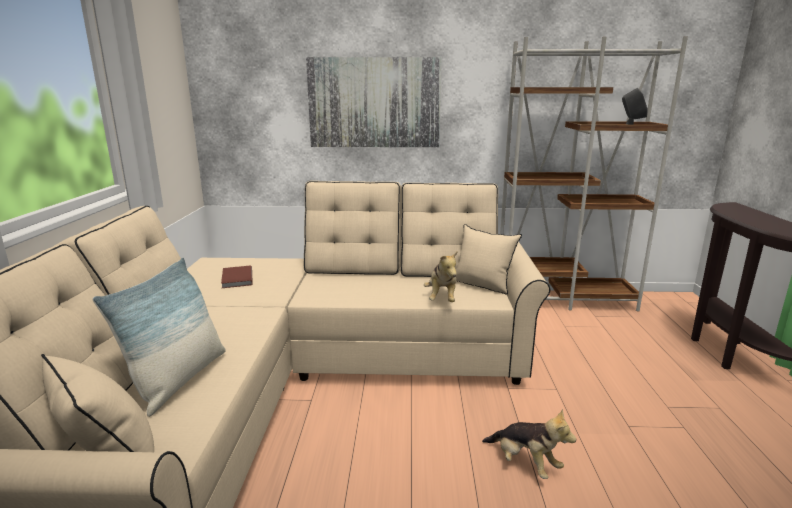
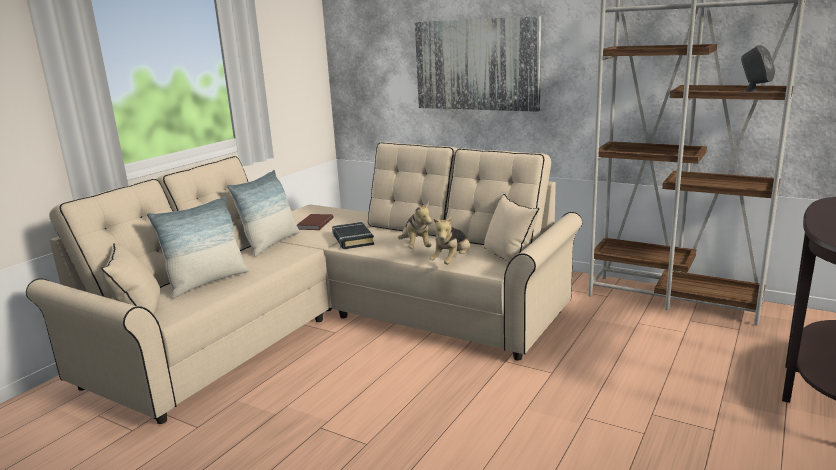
camera: 30 degrees right, 0 degrees up
(210, 310) = (271, 243): none -> pillow
(306, 290) = (352, 239): none -> black book
(525, 463) = (450, 415): plush toy -> plush toy (416, 247)

